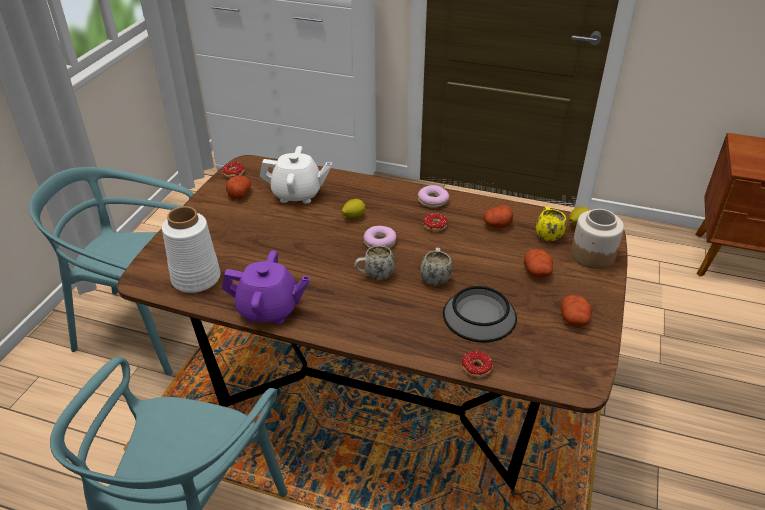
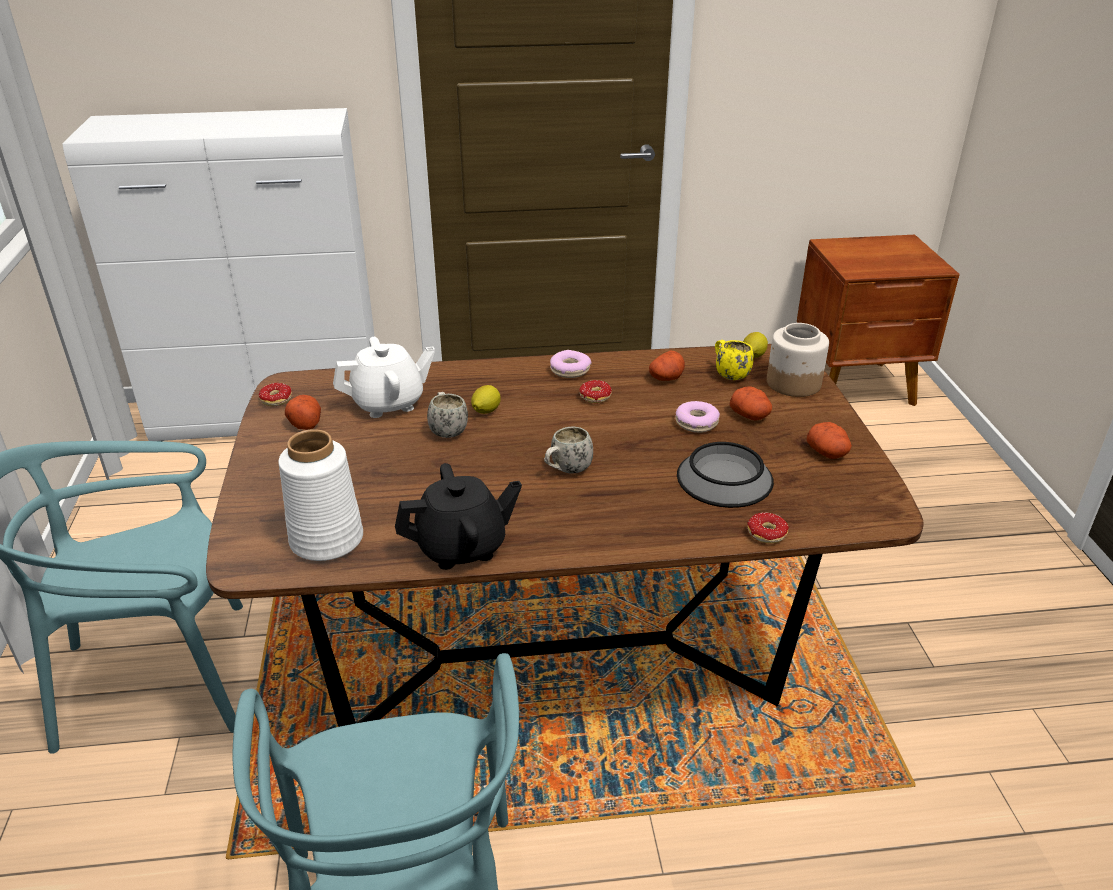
camera: 25 degrees left, 5 degrees down
(269, 309) = (462, 547): purple teapot -> black teapot
(380, 242) = (543, 431): donut -> donut (696, 423)
(435, 277) = (641, 451): white mug -> white mug (447, 429)

